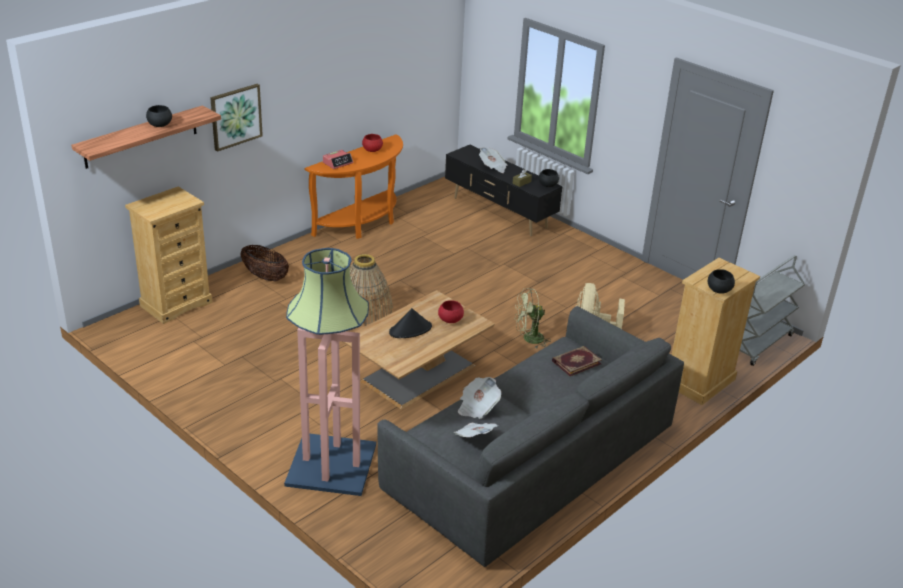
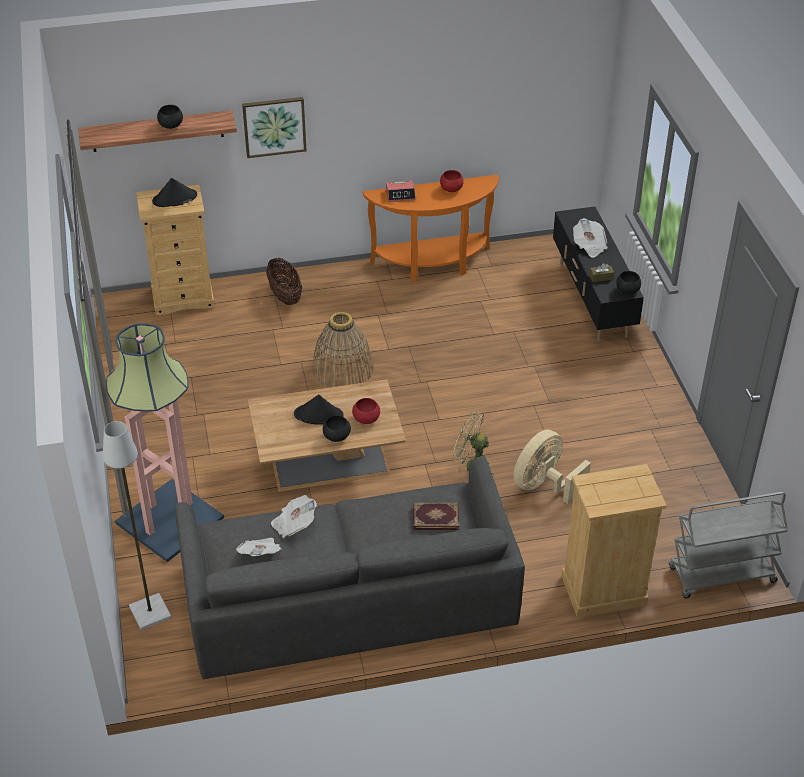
camera: 35 degrees right, 10 degrees up
(167, 200) = (174, 198): none -> black hat
(385, 539) = (149, 612): none -> grey floor lamp
(718, 290) = (597, 504): black bowl -> black bowl (336, 436)

